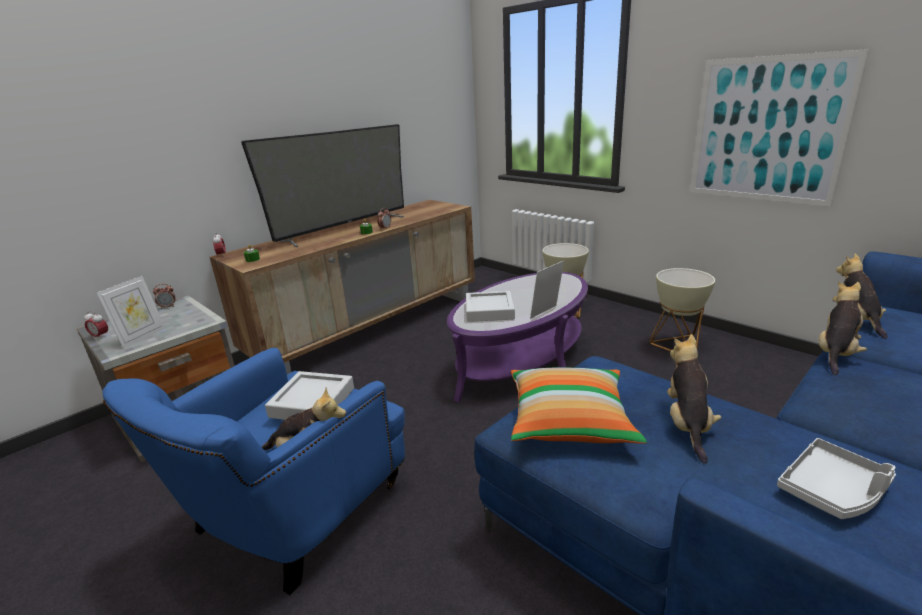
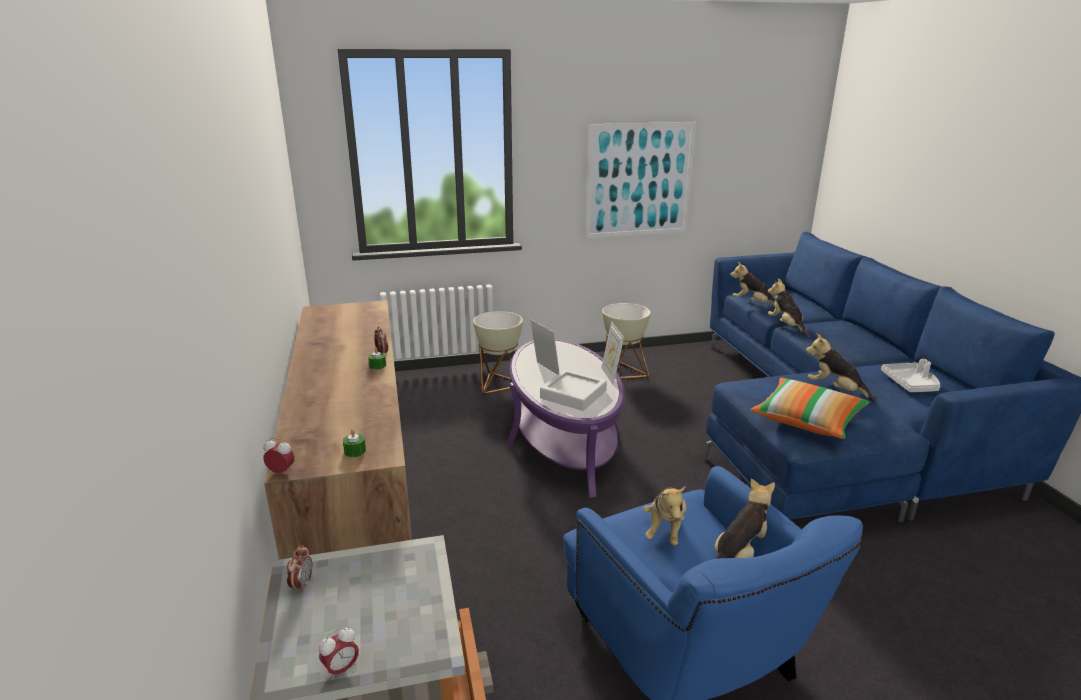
camera: 60 degrees left, 0 degrees up
(141, 337) = (404, 619): picture frame -> picture frame (544, 370)
(312, 402) = (665, 529): grey tray -> plush toy
(344, 229) = (330, 373): television -> none

